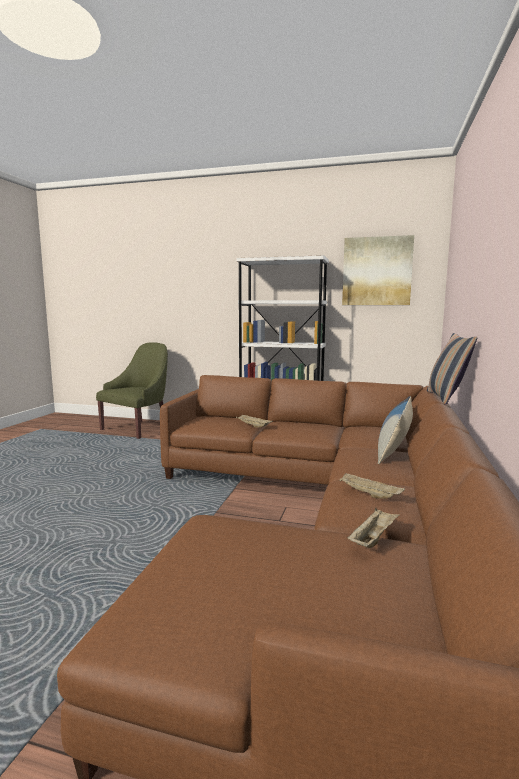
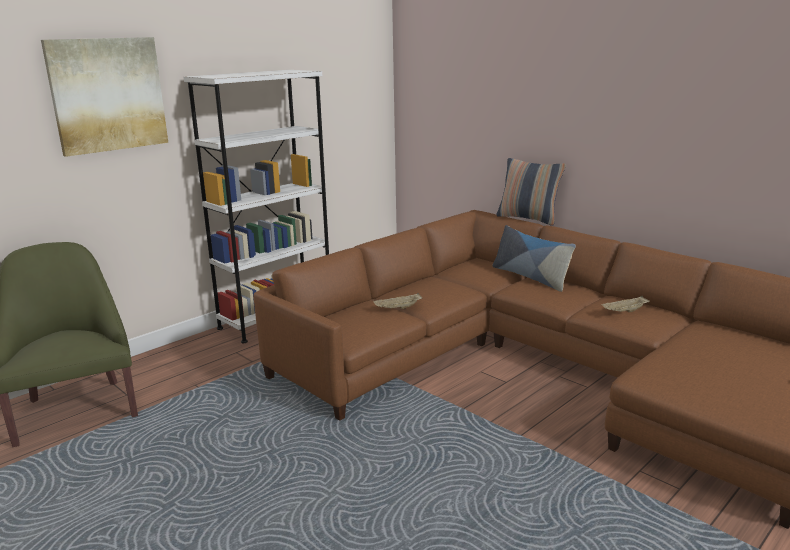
camera: 60 degrees left, 10 degrees up
(373, 539) = (695, 330): beige tray -> none
(377, 271) = (337, 82): picture -> picture (108, 95)

